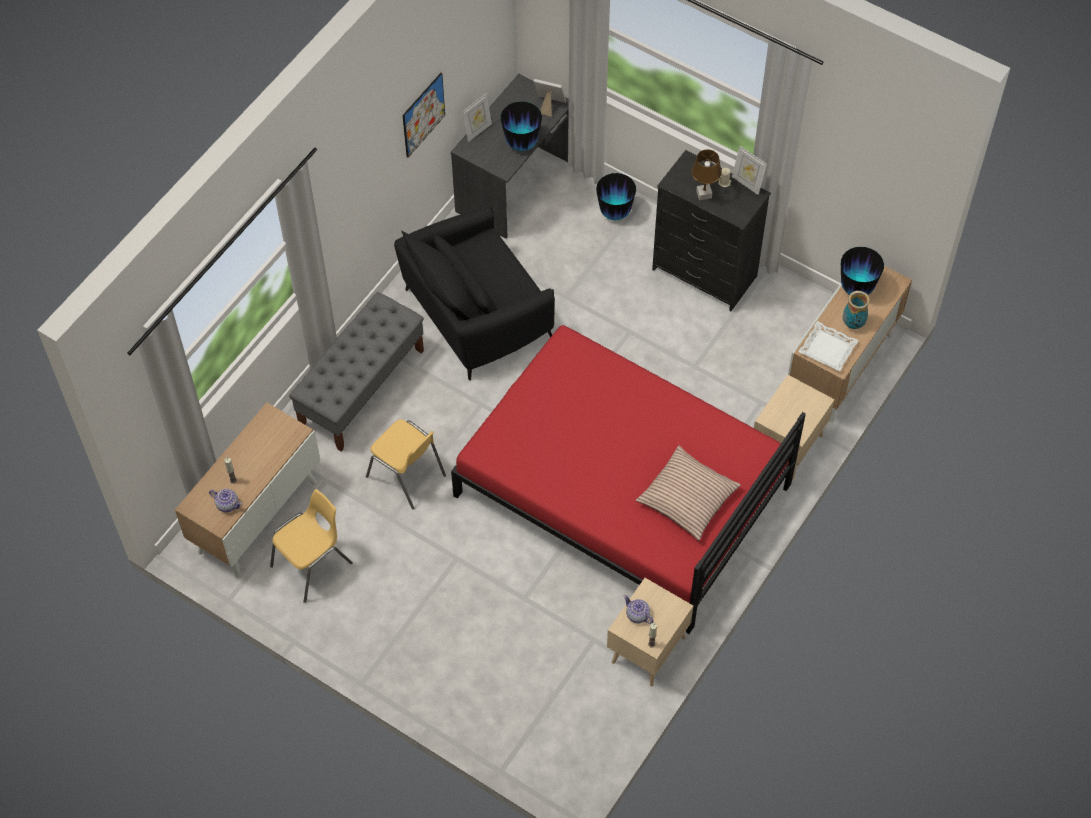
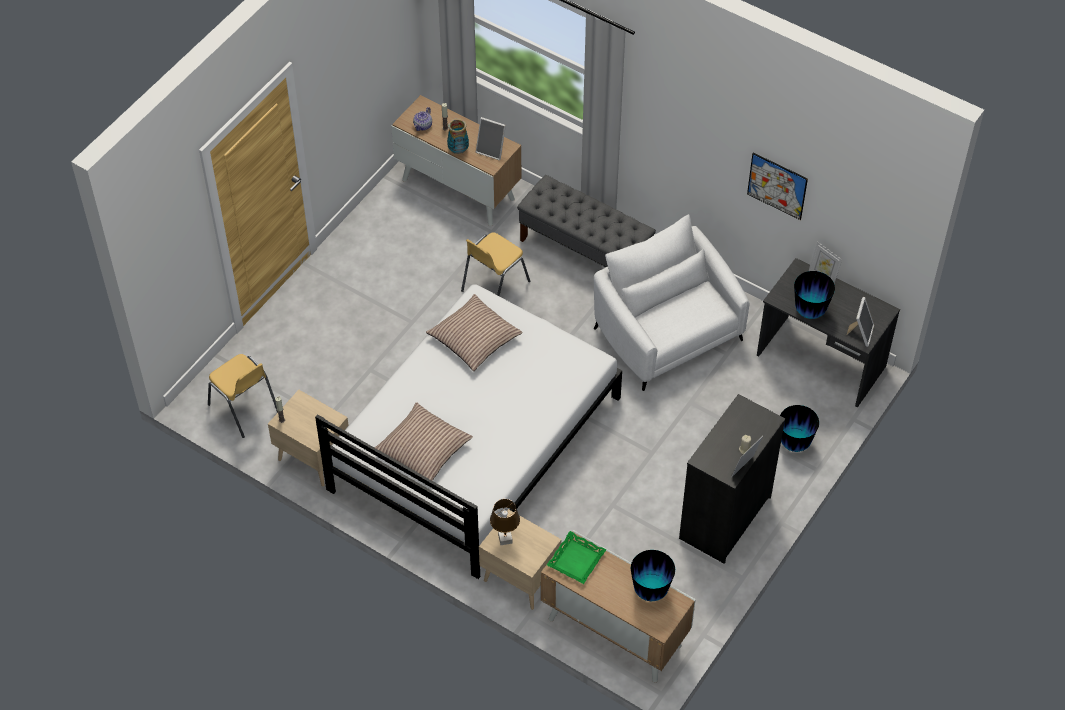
camera: 90 degrees right, 5 degrees down
(273, 431) = (492, 150): none -> picture frame
(313, 565) = (410, 226): yellow chair -> yellow chair (244, 409)
(475, 314) = (667, 332): black armchair -> white armchair
(538, 454) = (474, 338): none -> pillow
(622, 490) = (475, 443): red bed -> white bed
(637, 615) = (310, 411): teapot -> none
(703, 194) = (728, 431): brown table lamp -> brown table lamp (505, 538)
(828, 349) = (576, 560): white tray -> green tray
(853, 323) = (608, 585): vase -> vase (458, 150)

